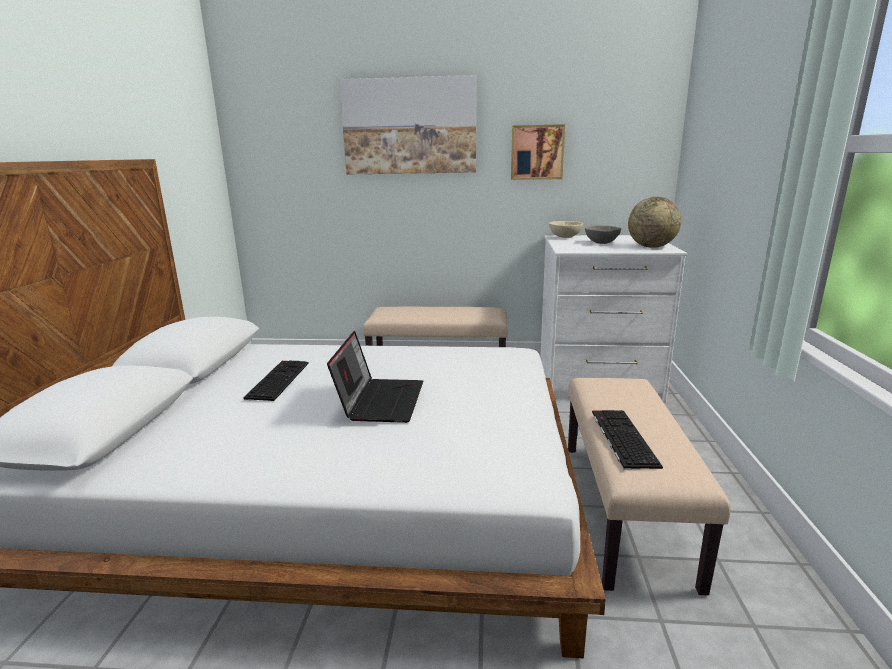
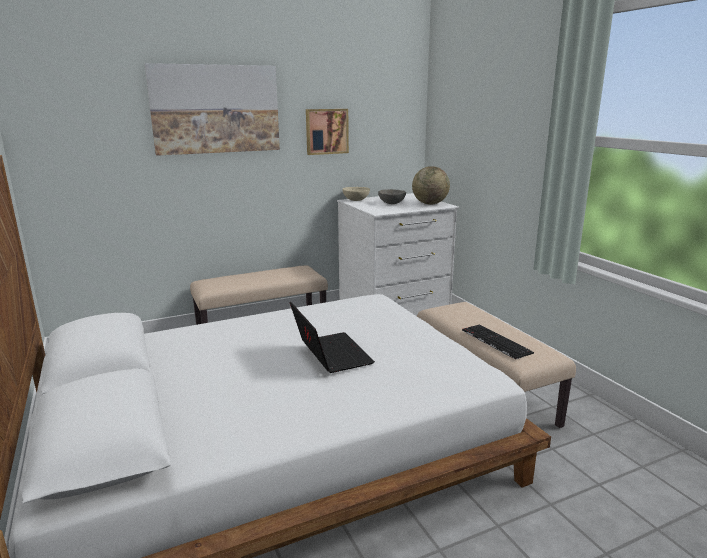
camera: 30 degrees left, 0 degrees up
(277, 379) = (214, 359): keyboard -> none

